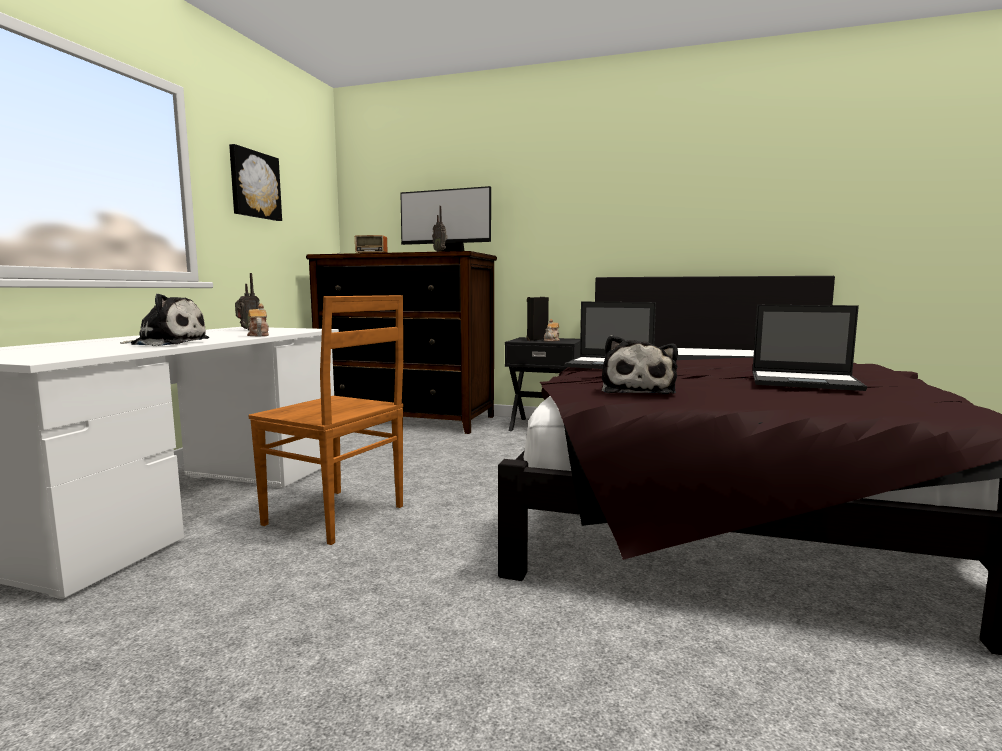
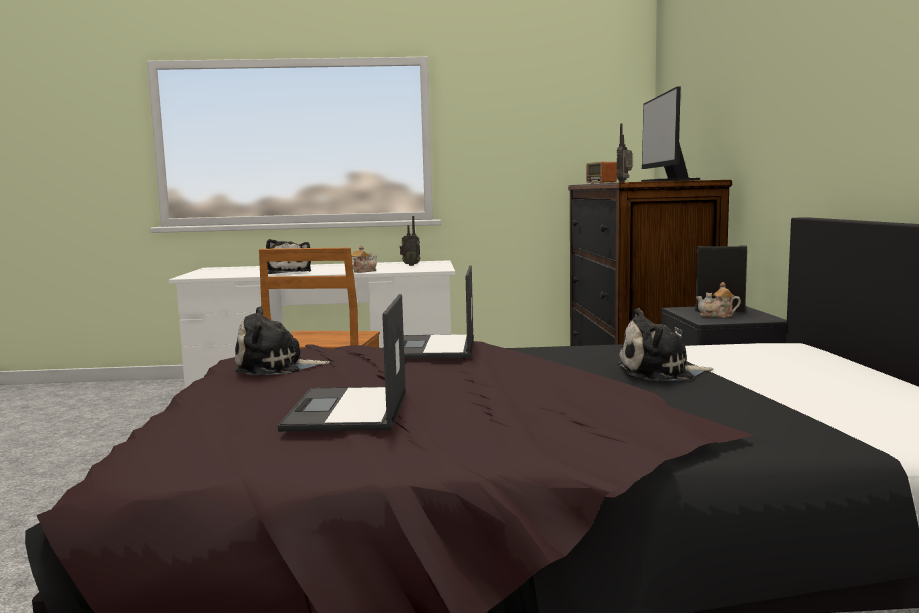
camera: 70 degrees right, 0 degrees up
(254, 185) = (508, 122): picture -> none
(686, 357) = (660, 373): none -> plush toy

